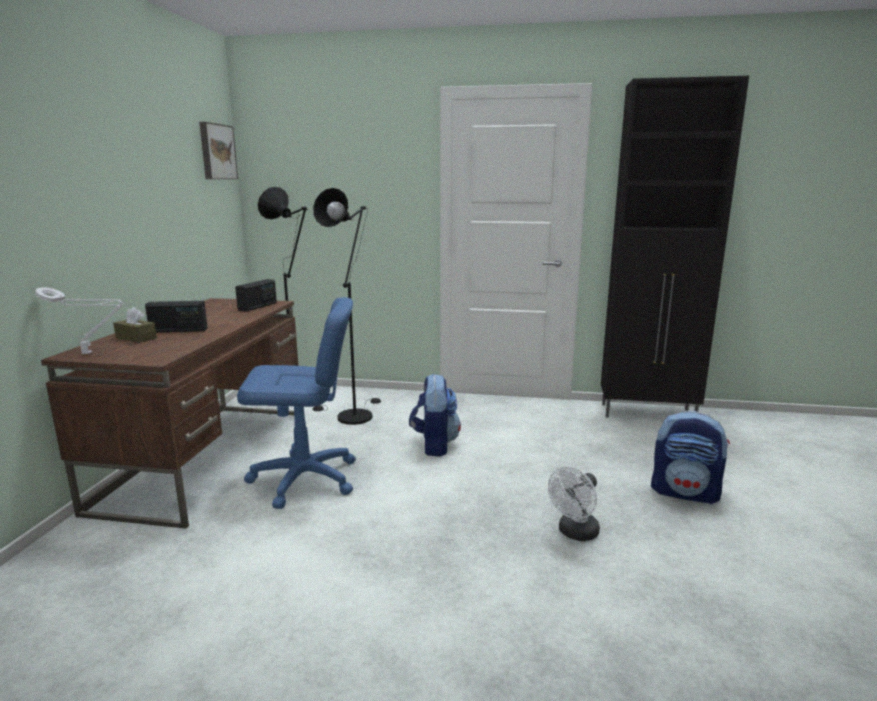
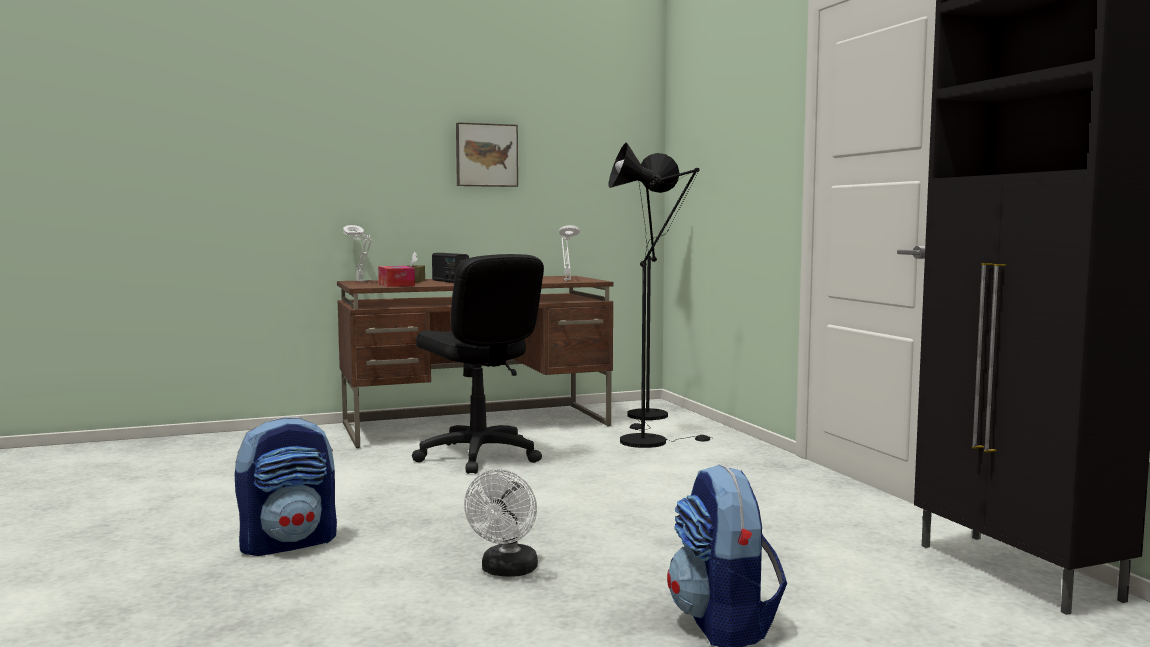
camera: 60 degrees right, 10 degrees down
(166, 348) = (396, 284): none -> tissue box
(216, 152) = (623, 119): picture -> picture (486, 155)
(258, 306) = (567, 280): radio -> white table lamp
(304, 479) = (478, 456): blue office chair -> black office chair
(434, 445) = (632, 480): backpack -> backpack (289, 543)
(575, 533) = (507, 571): white fan -> white fan turned 90 degrees counterclockwise

